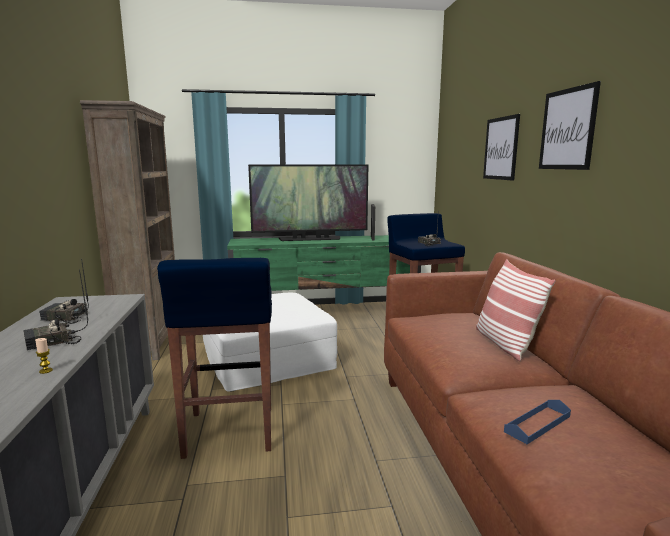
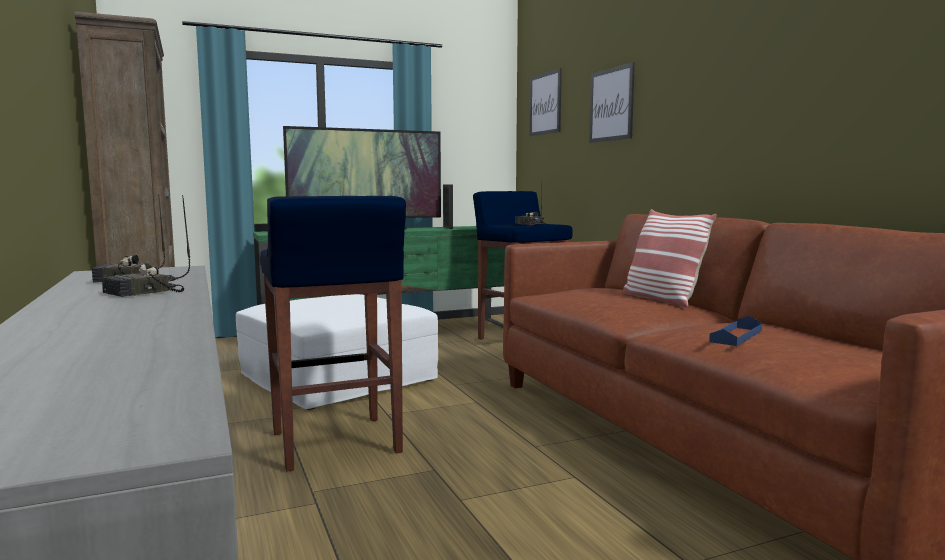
camera: 15 degrees left, 5 degrees down
(46, 371) = (178, 305): candle -> none
(567, 129) = (695, 72): picture -> picture (545, 103)

